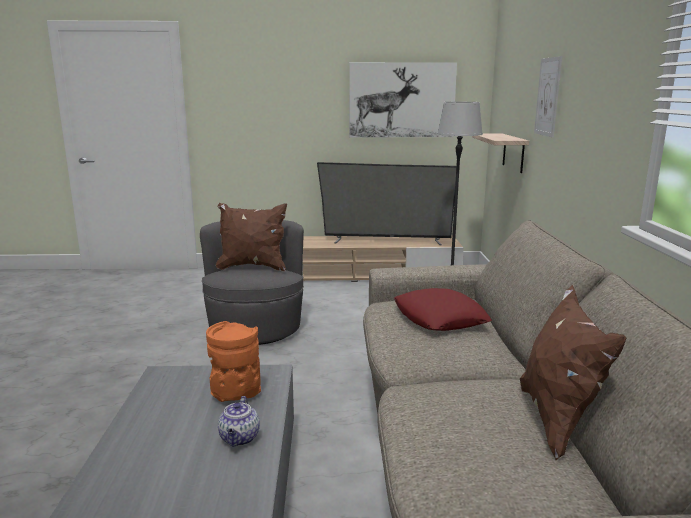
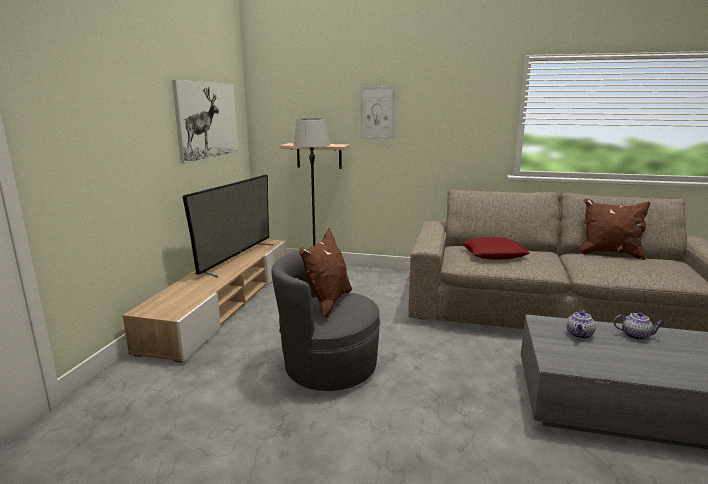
camera: 75 degrees left, 0 degrees up
(235, 394) = (579, 335): orange vase -> teapot

